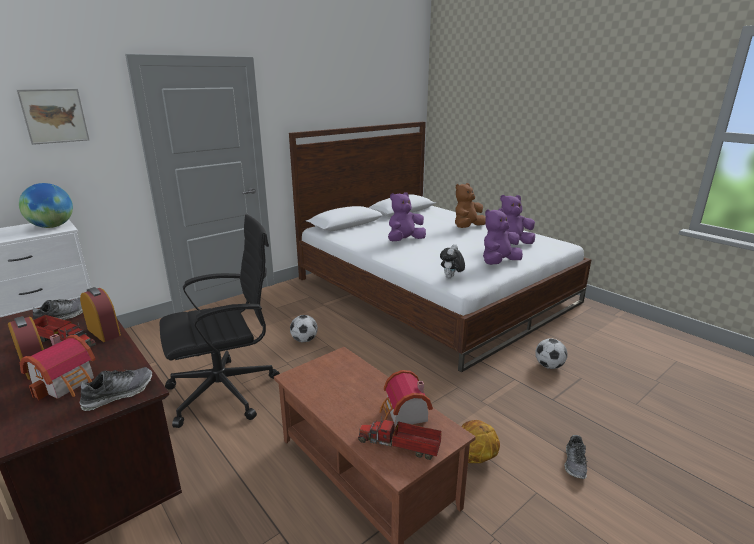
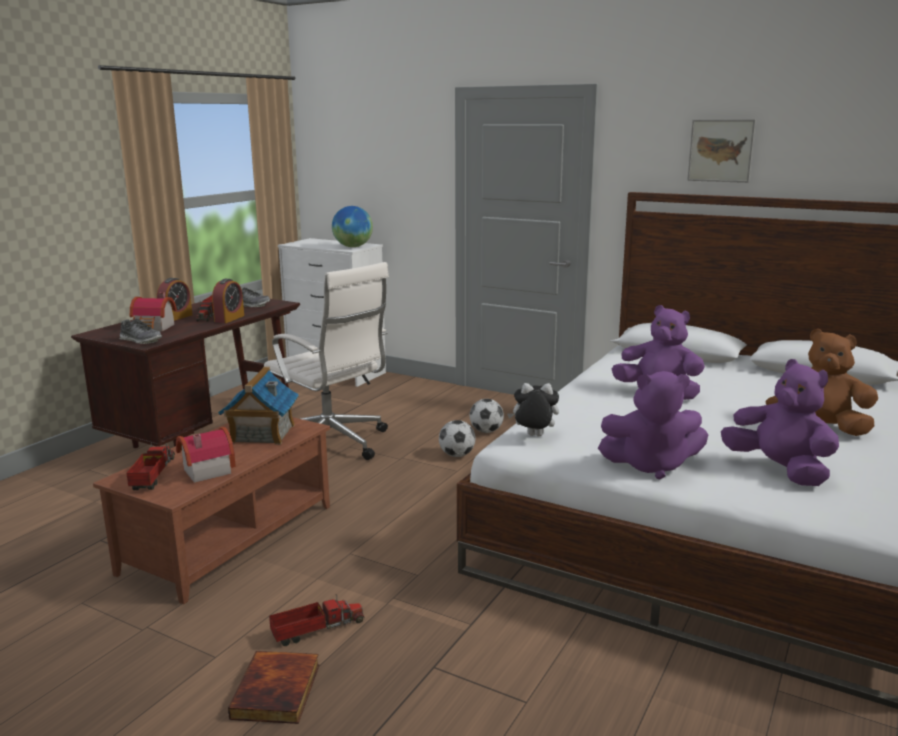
camera: 70 degrees right, 5 degrees down
(54, 116) = (391, 148): picture -> picture (720, 150)
(226, 391) = (331, 444): black office chair -> white office chair
(339, 379) = (262, 434): none -> toy house
(474, 458) = (268, 604): basketball -> none
(499, 262) = (651, 465): purple plush toy -> purple plush toy turned 150 degrees clockwise
(511, 439) = (315, 630): none -> toy truck
(549, 366) = (540, 660): football -> football (486, 431)
(575, 464) = (278, 691): shoe -> book

